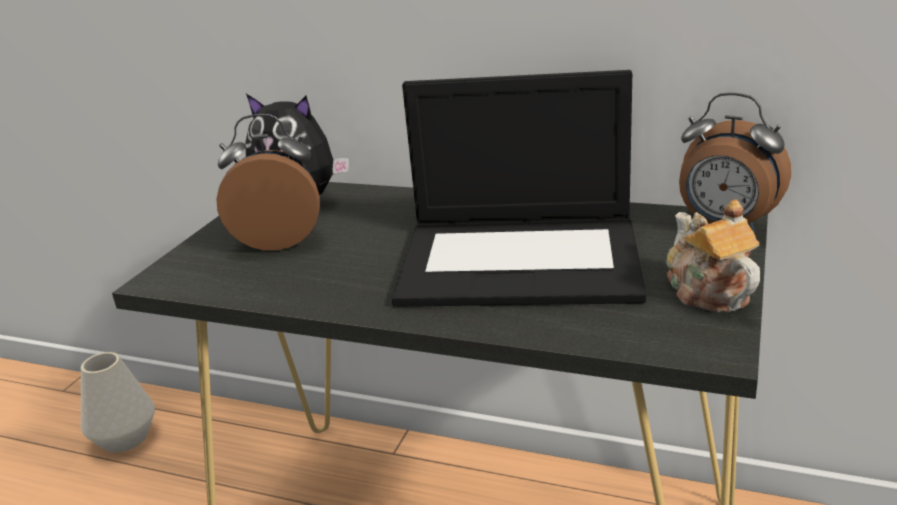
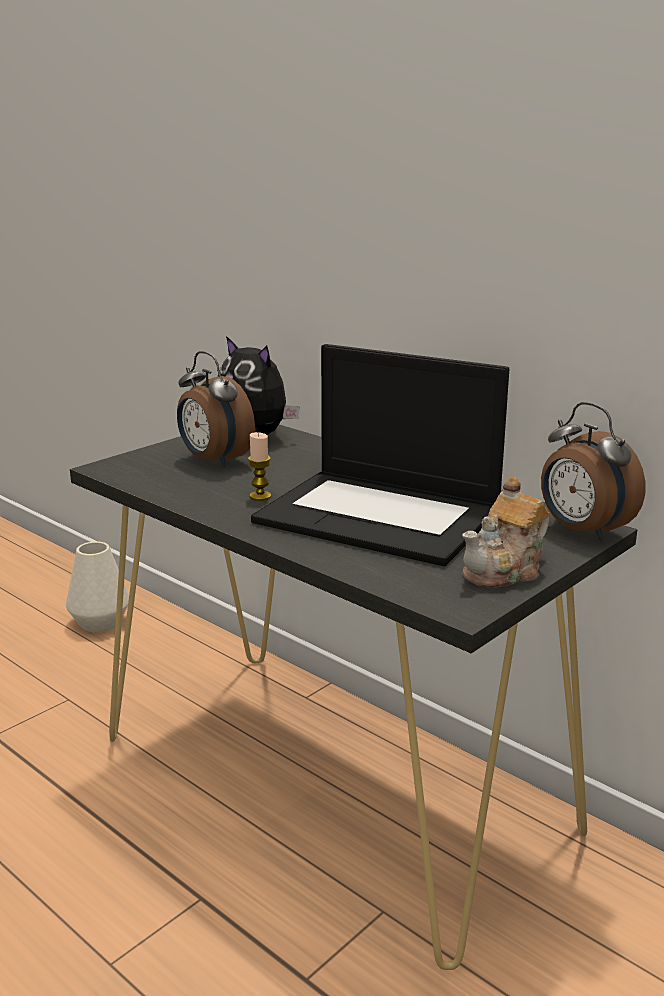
camera: 20 degrees right, 5 degrees down
(279, 240) = (213, 460): alarm clock -> alarm clock turned 150 degrees counterclockwise
(372, 271) = (260, 496): none -> candle
(707, 291) = (505, 571): teapot -> teapot turned 135 degrees counterclockwise

